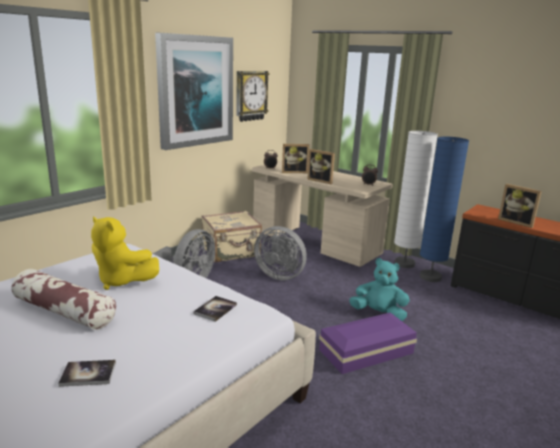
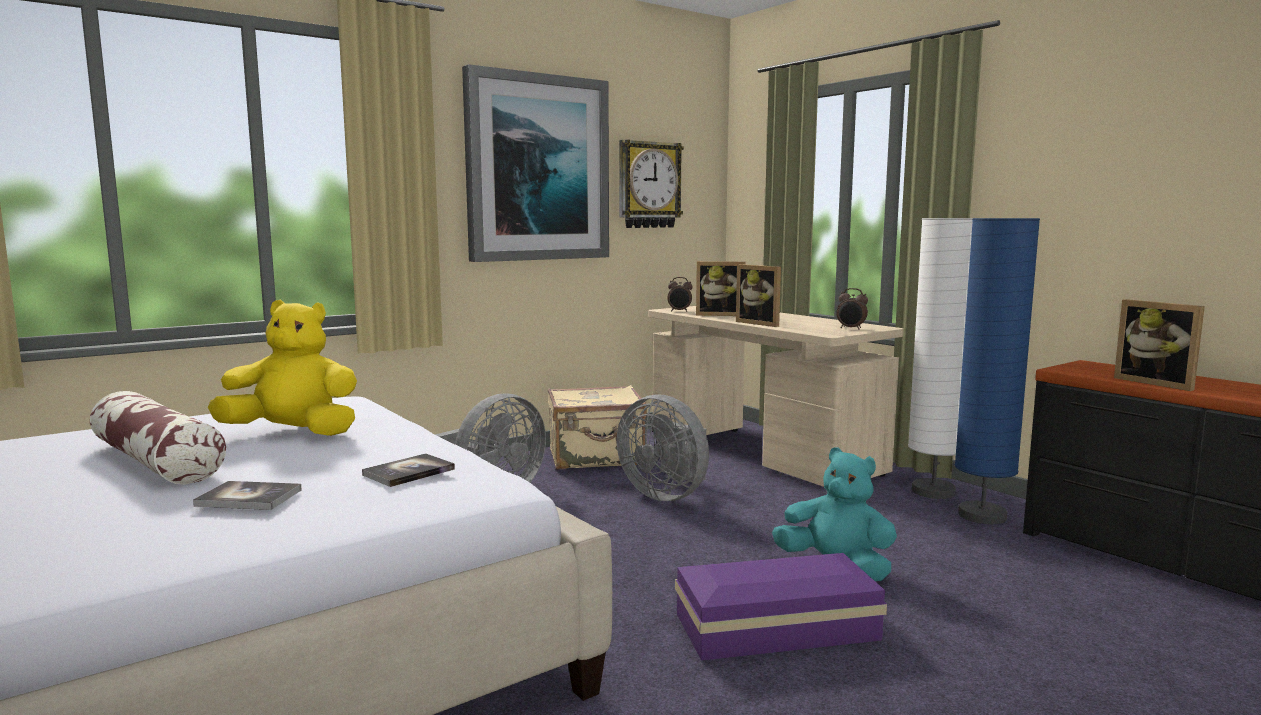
camera: 15 degrees right, 10 degrees down
(88, 374) = (92, 536): book -> book (249, 498)
(122, 281) = (293, 433): yellow plush toy -> yellow plush toy turned 135 degrees clockwise

